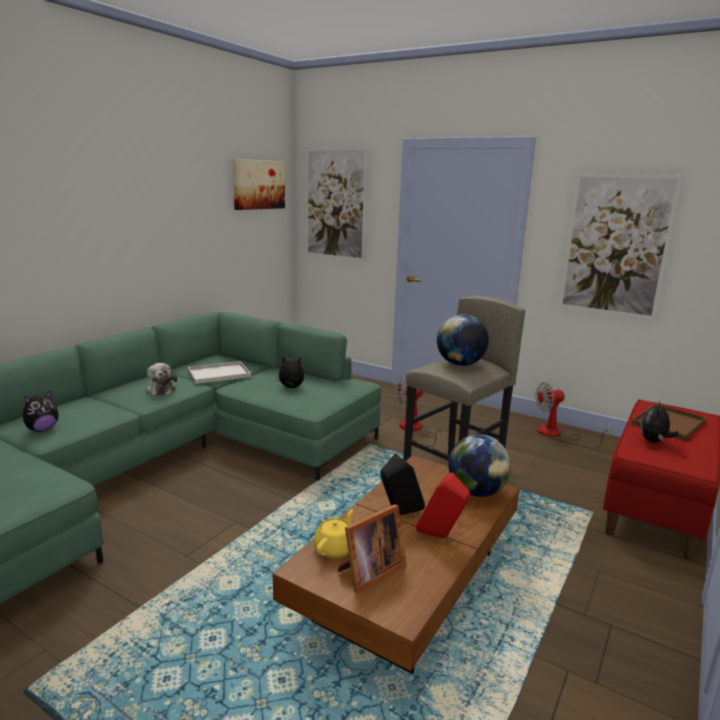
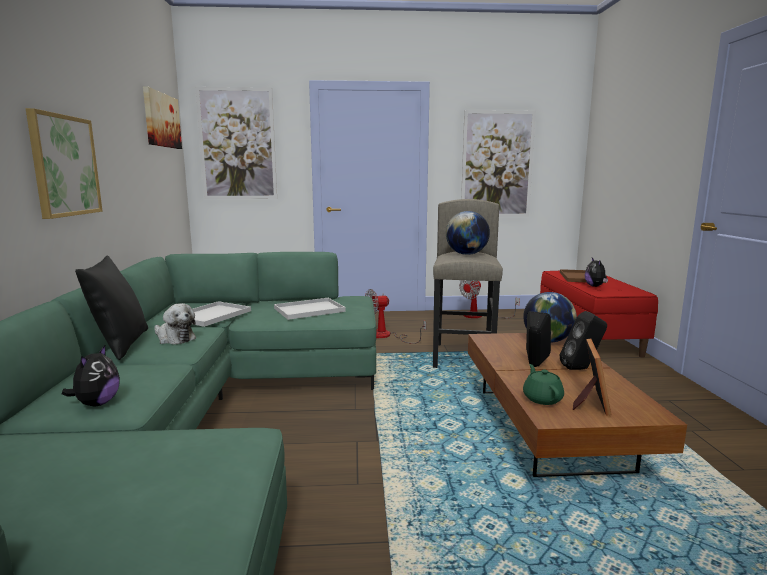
camera: 35 degrees left, 5 degrees down
(117, 241) = (64, 166): none -> picture
(125, 386) = (120, 345): none -> black pillow
(291, 388) = (308, 310): plush toy -> white tray
(335, 548) = (542, 398): yellow teapot -> green teapot
(441, 537) = (582, 369): red speaker -> black speaker

